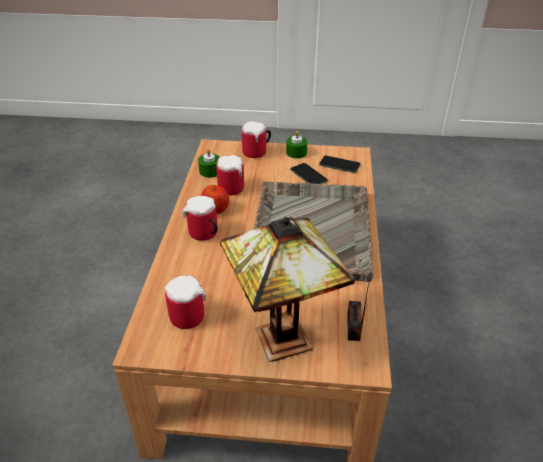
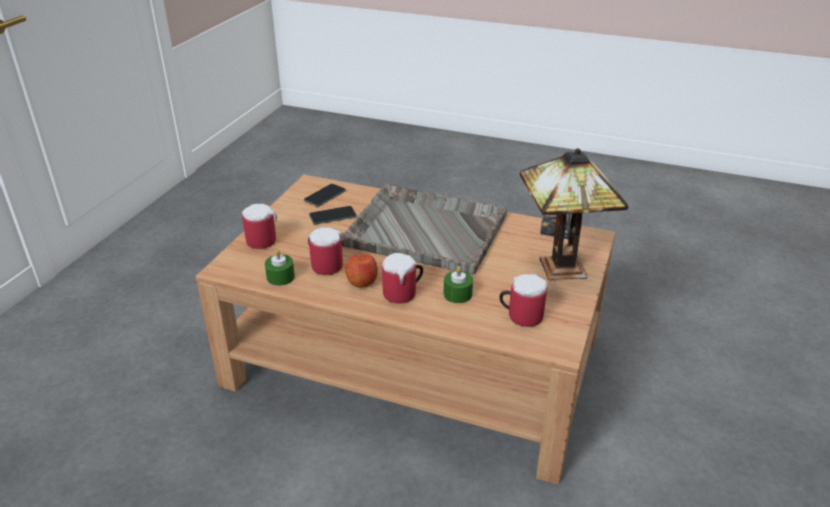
camera: 75 degrees left, 5 degrees down
(296, 153) = (283, 215): green candle -> green candle (457, 294)

